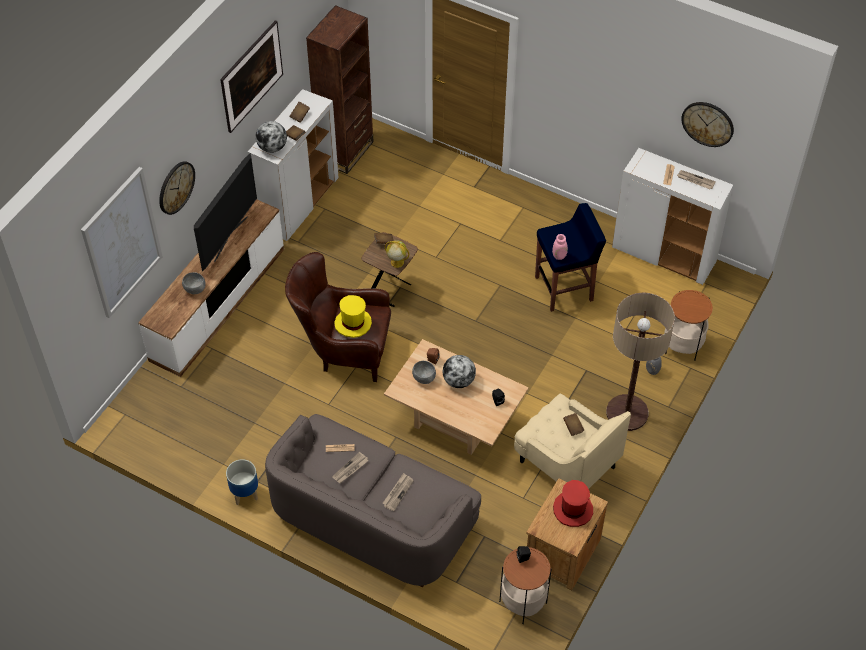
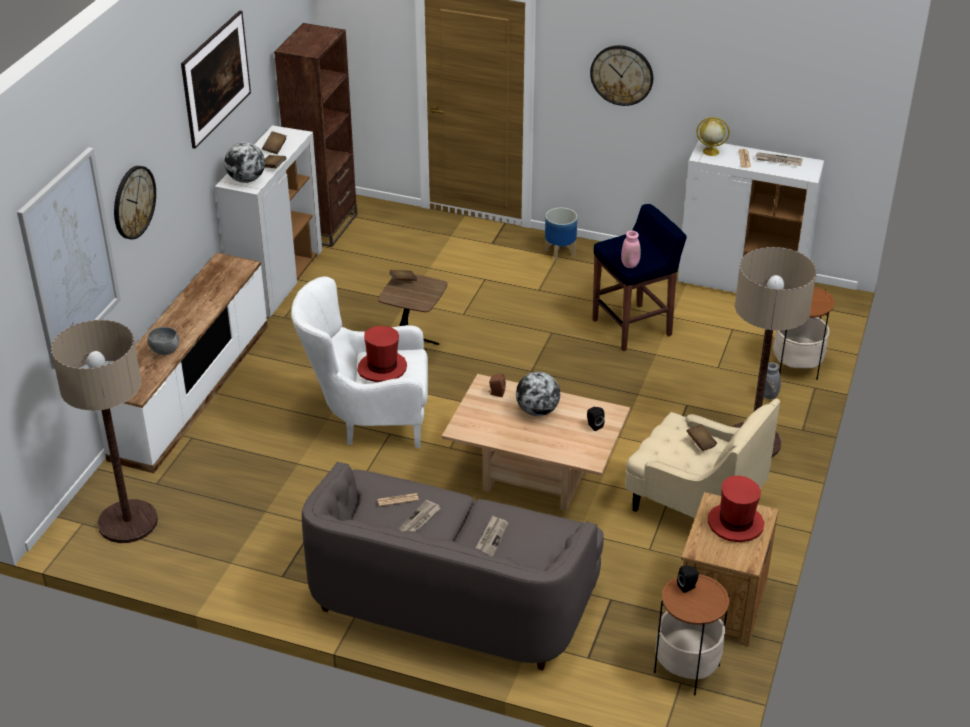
camera: 10 degrees left, 15 degrees down
(156, 418) = (128, 522): none -> floor lamp
(230, 238) = (202, 296): television -> none
(244, 493) = (267, 593): planter -> planter (559, 253)
(343, 351) = (368, 420): brown armchair -> white armchair
(353, 324) = (382, 368): yellow hat -> red hat
(396, 262) = (424, 298): globe -> globe (710, 151)
(424, 378) = (491, 414): grey bowl -> none
(708, 123) = (786, 81): wall clock -> wall clock (622, 75)

